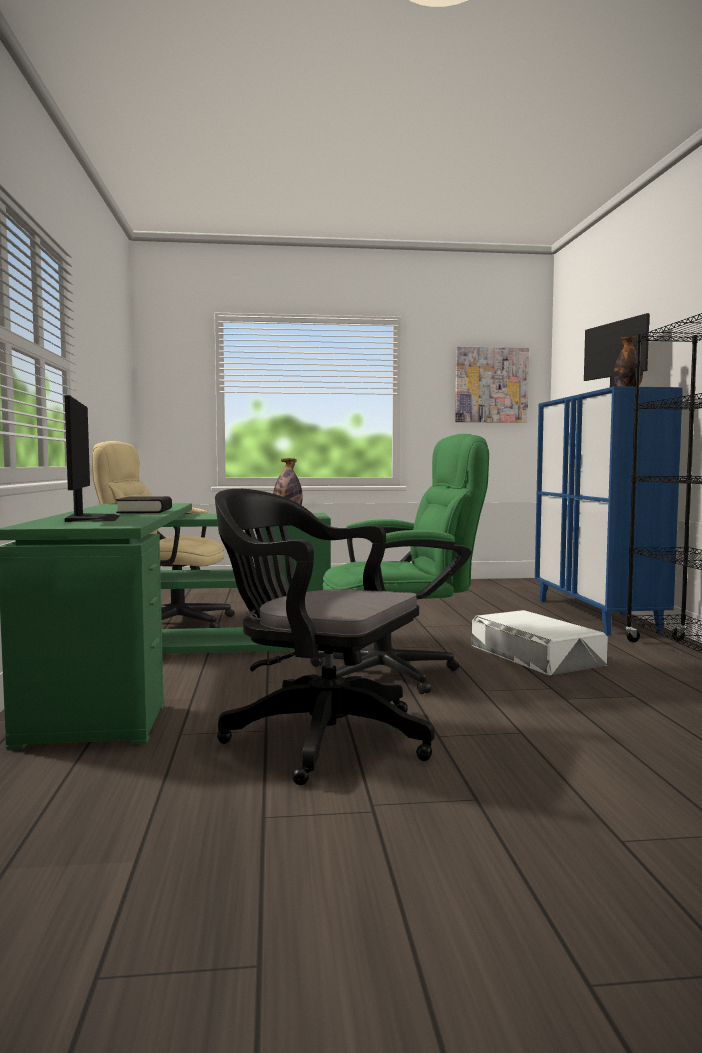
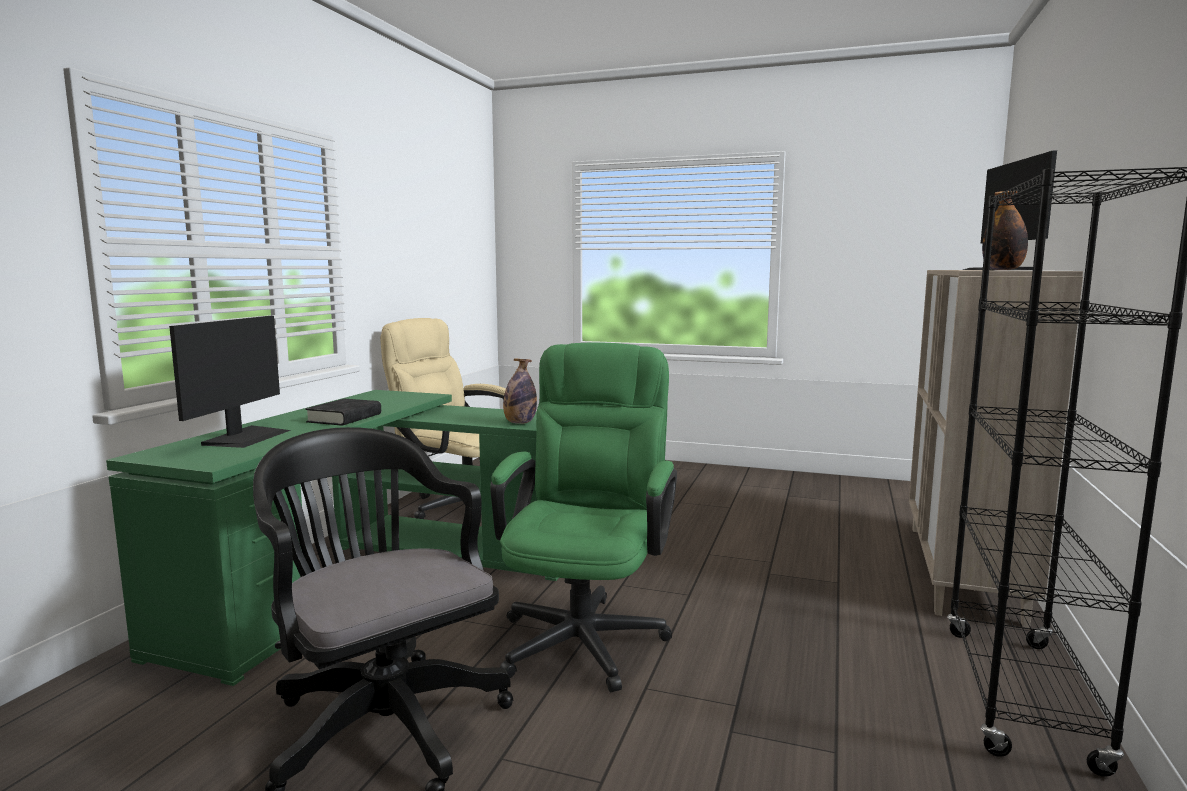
camera: 25 degrees right, 5 degrees up
(399, 673) = (586, 633): green office chair -> green office chair turned 90 degrees counterclockwise
(491, 385) = (905, 233): picture -> none
(536, 655) = (788, 635): white storage box -> none
(595, 615) = (963, 571): blue cabinet -> beige cabinet

